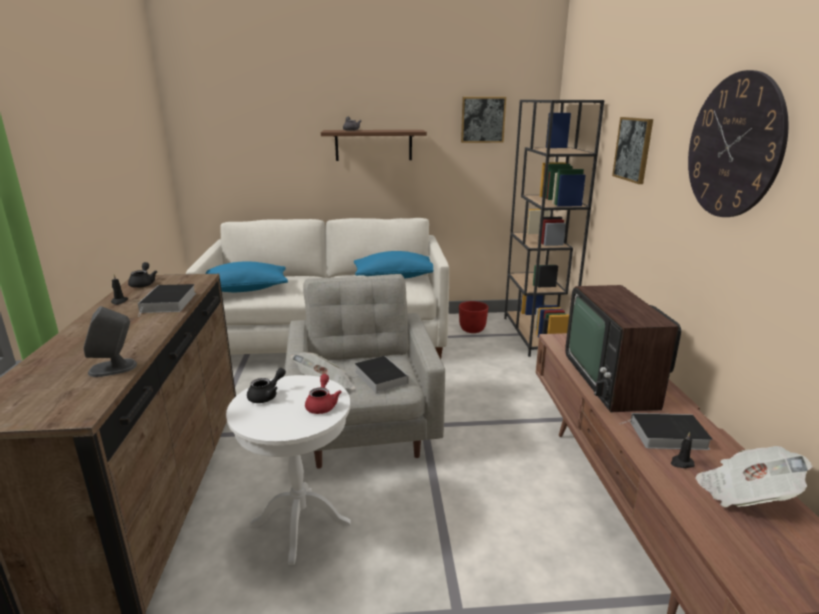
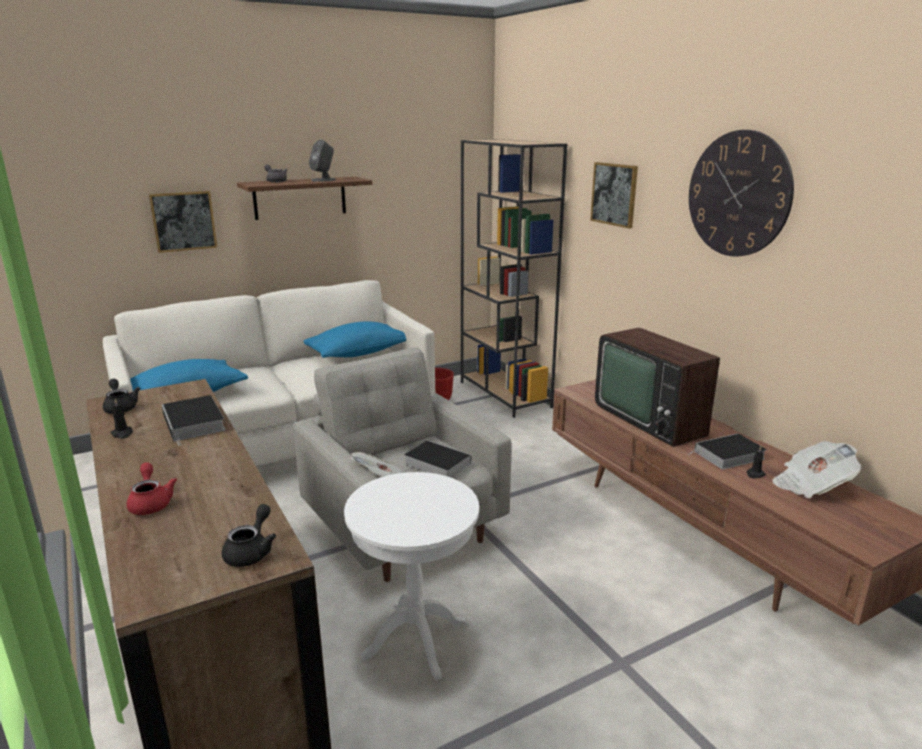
camera: 25 degrees left, 0 degrees up
(113, 368) = (242, 505): grey speaker -> grey speaker (323, 180)
(267, 396) = (379, 503): black teapot -> black teapot (251, 551)
(322, 405) = (447, 497): red teapot -> red teapot (151, 503)
(483, 119) = (419, 162): picture -> picture (183, 221)

